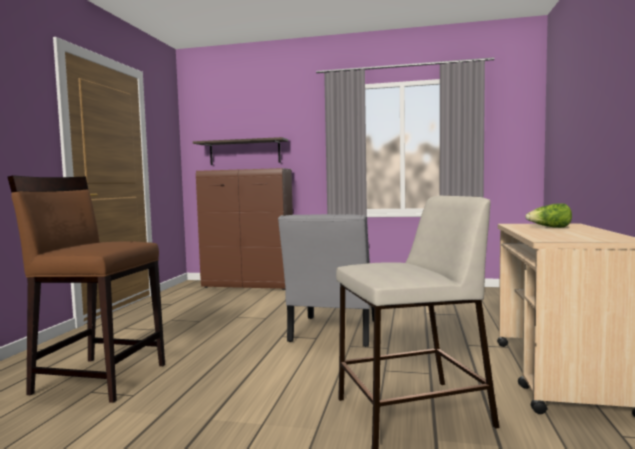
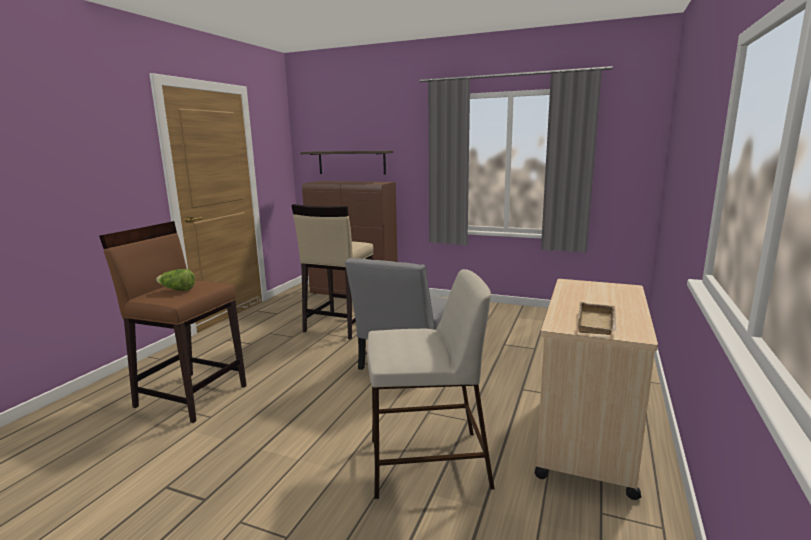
camera: 10 degrees right, 10 degrees up
(246, 309) = (339, 325): none -> beige stool
(549, 227) = (596, 295): lettuce -> lettuce (177, 290)
(581, 237) = (598, 324): none -> beige tray

